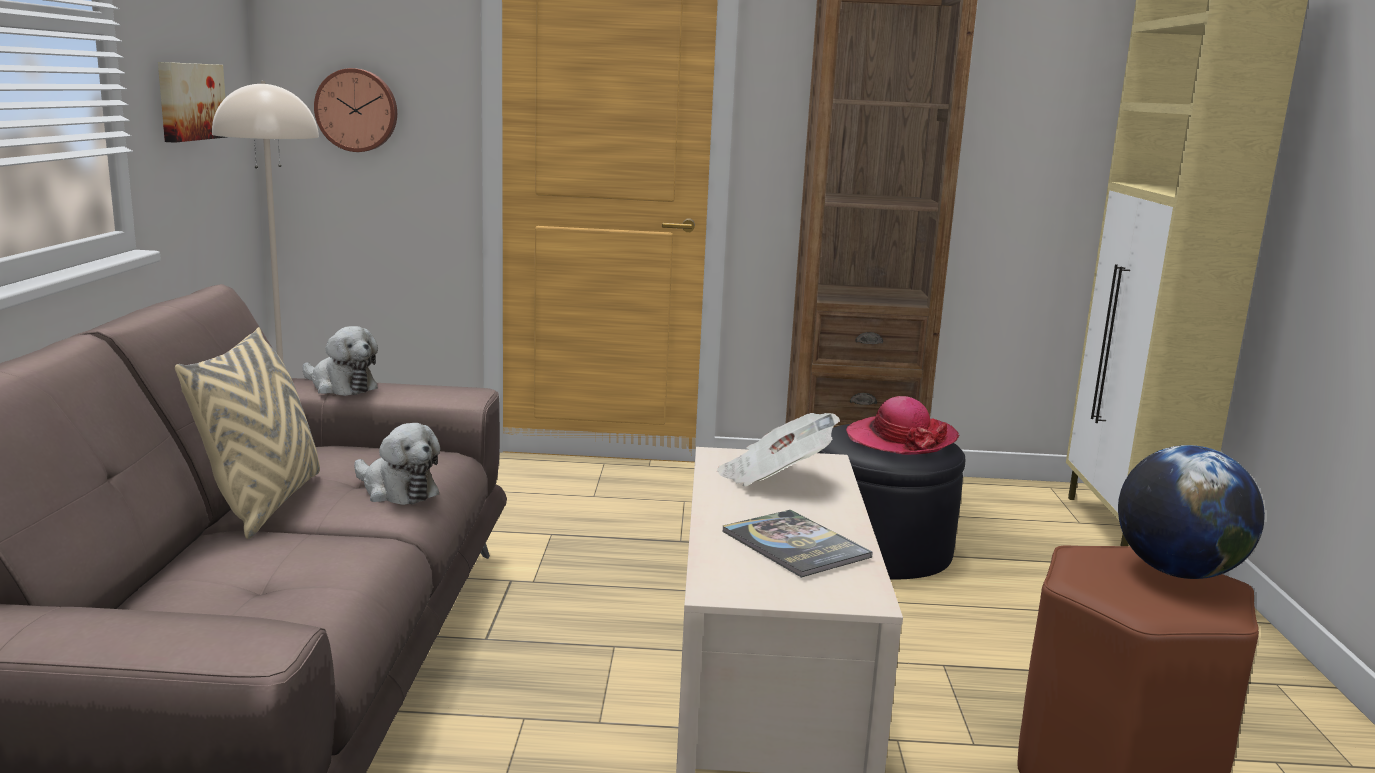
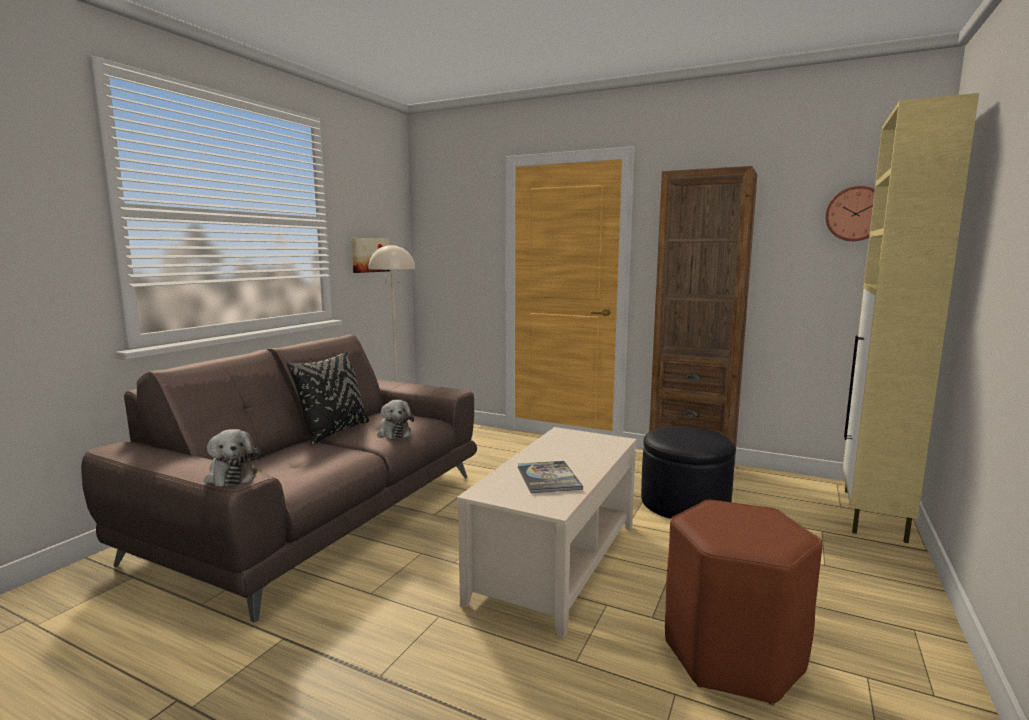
camera: 25 degrees right, 5 degrees down
(264, 503) = (334, 432): beige pillow -> black pillow
(340, 386) = (402, 385): plush toy -> plush toy (231, 475)
(357, 110) = (452, 257): wall clock -> wall clock (855, 214)
(774, 477) = (578, 445): newspaper -> none
(900, 439) = (694, 436): hat -> none
(1177, 572) = (771, 524): globe -> none

